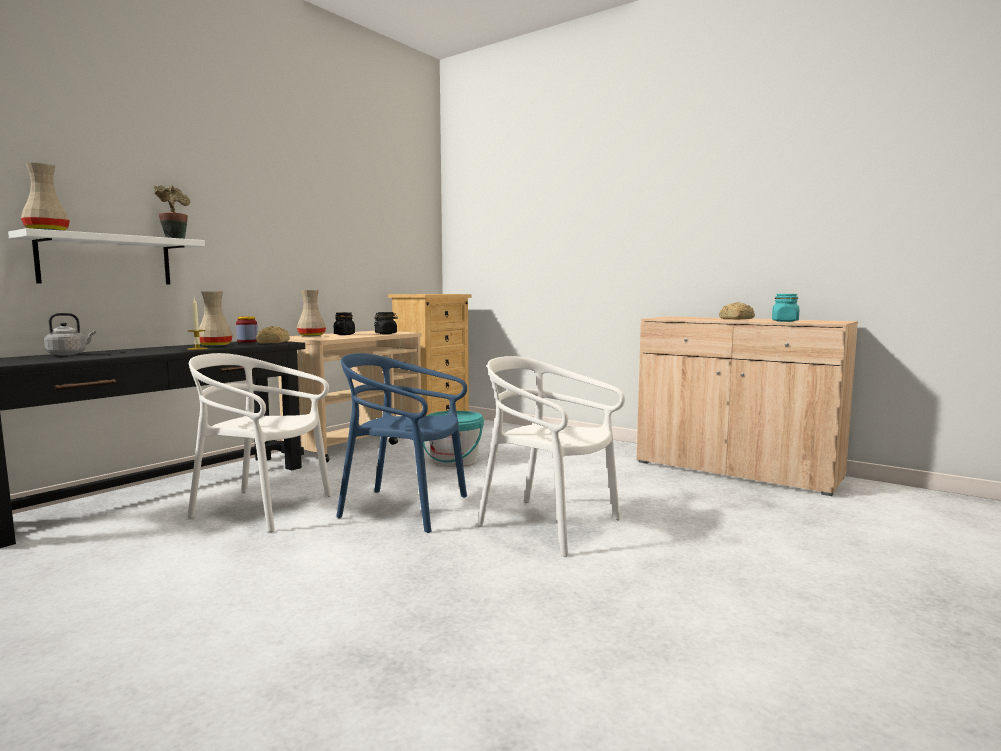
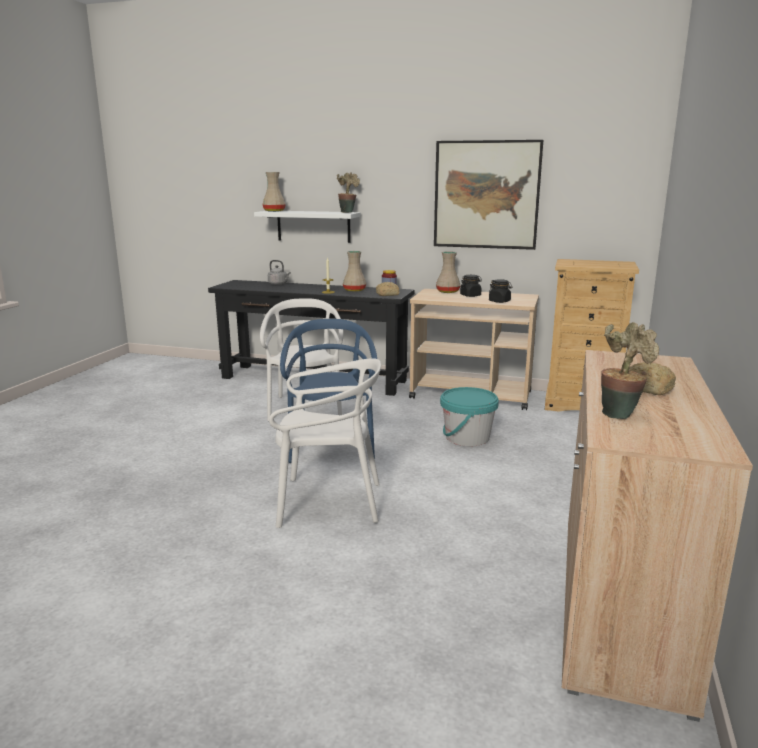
camera: 70 degrees right, 10 degrees up
(323, 230) = (486, 195): none -> picture
(548, 525) = (328, 502): white chair -> white chair turned 75 degrees clockwise
(785, 321) = (620, 413): turquoise jar -> potted plant

